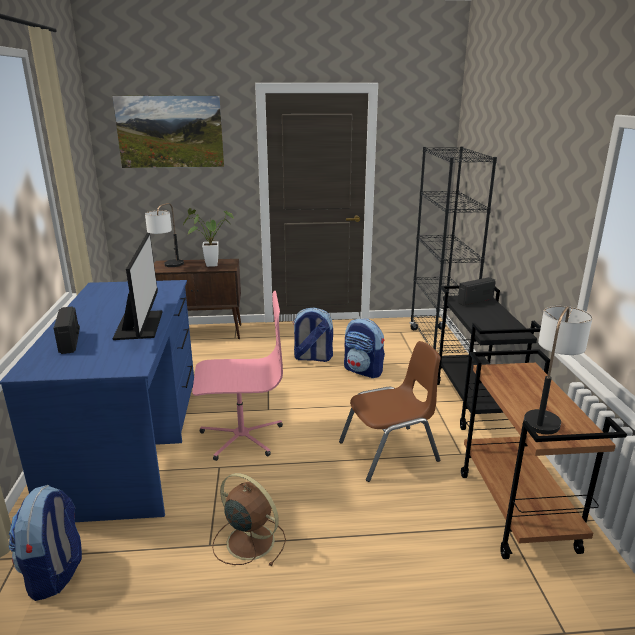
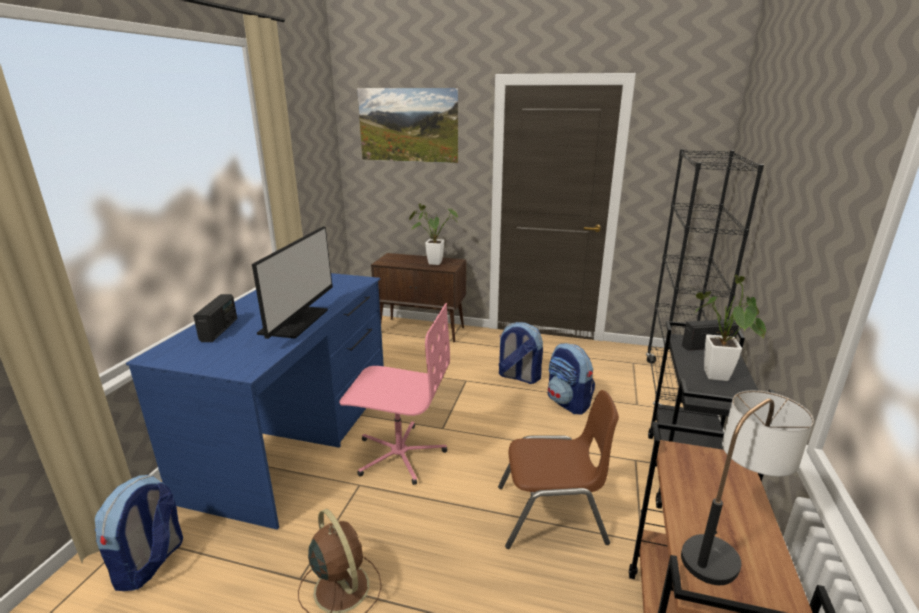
camera: 20 degrees right, 0 degrees up
(168, 267) = (393, 260): table lamp -> none
(492, 321) = (717, 379): none -> potted plant

